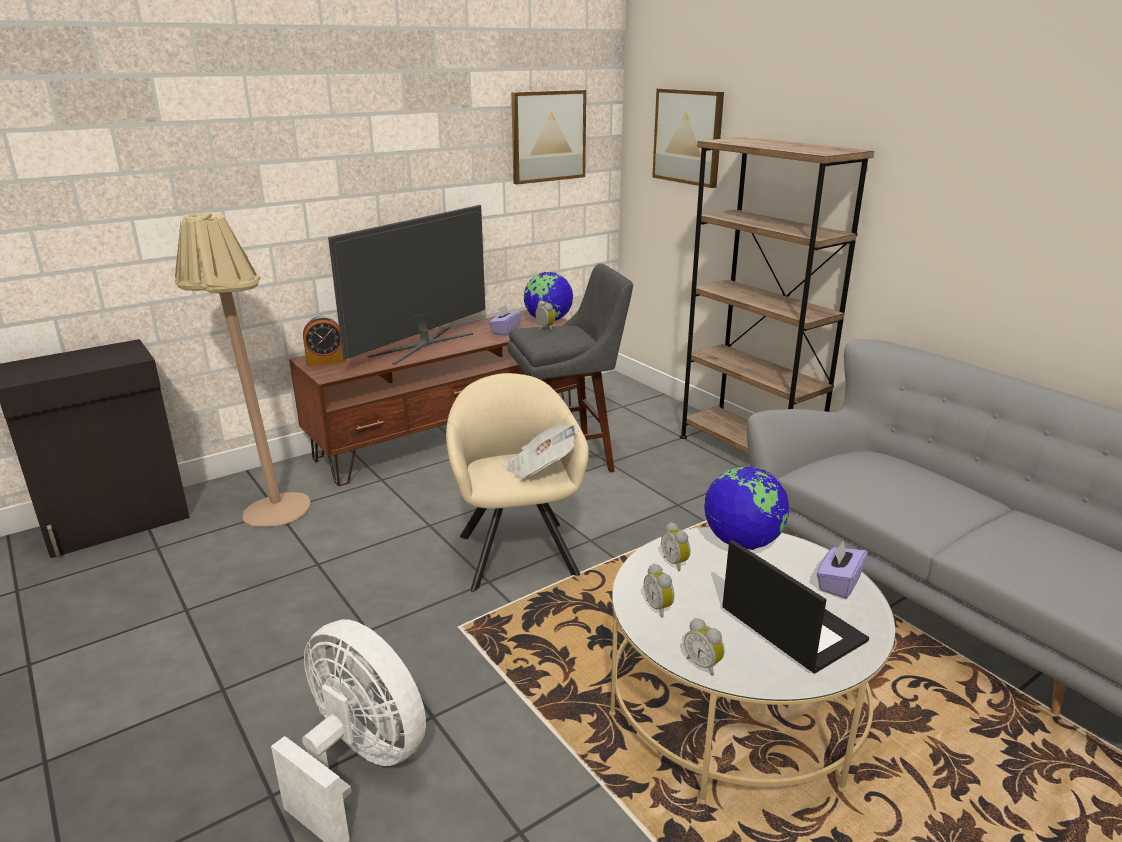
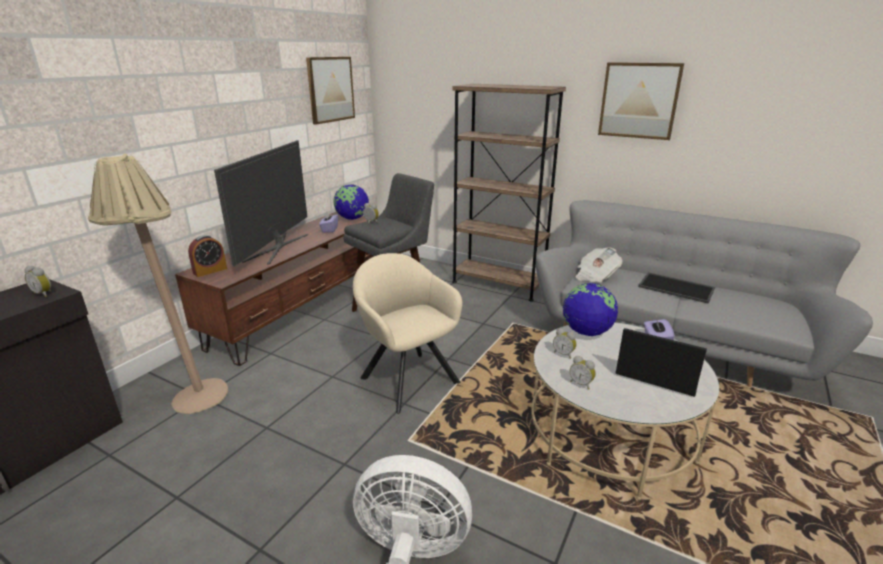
camera: 25 degrees left, 0 degrees up
(540, 468) = (425, 315): newspaper -> newspaper (595, 276)
(688, 137) = (426, 86): picture -> picture (639, 100)
(703, 664) = (637, 410): alarm clock -> alarm clock (44, 294)
(980, 513) = (677, 287): none -> tray

